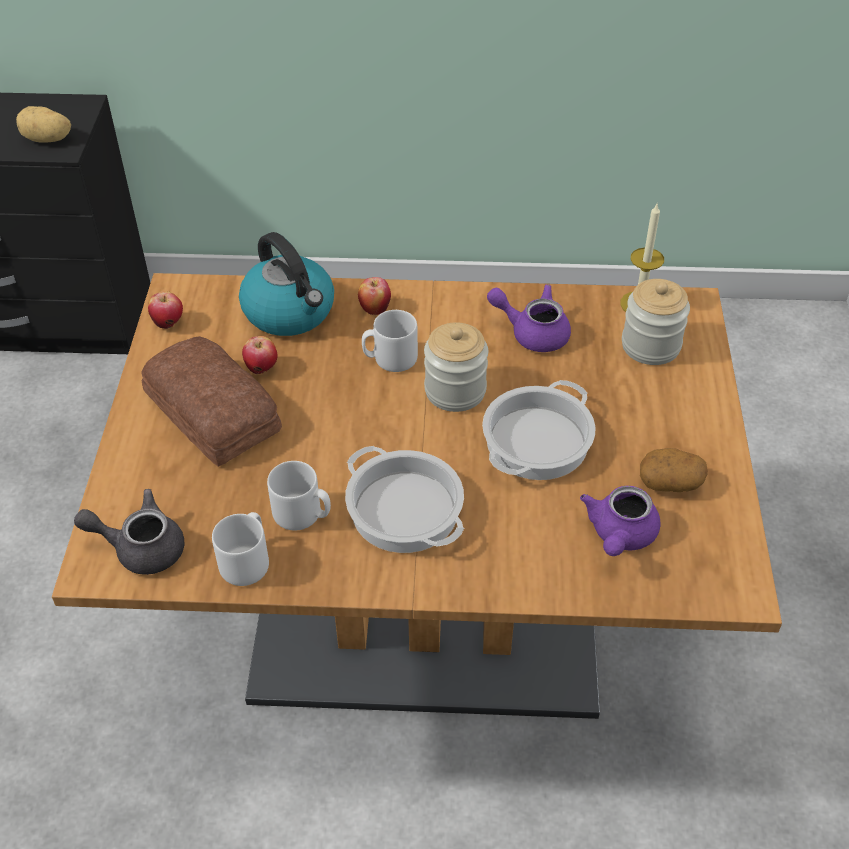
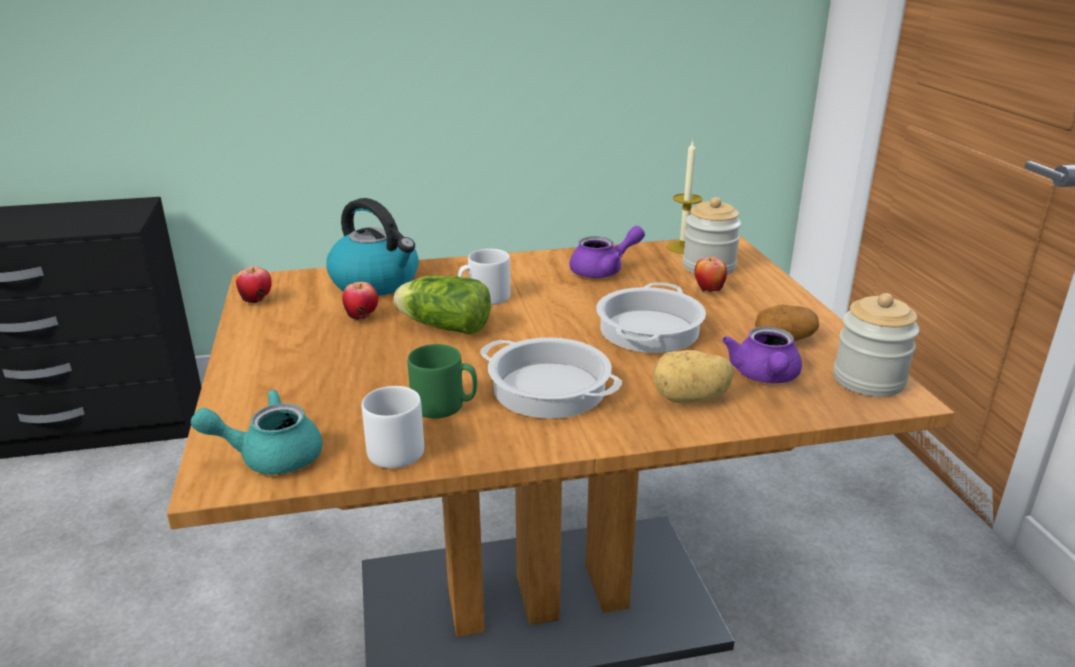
camera: 15 degrees left, 20 degrees down
(47, 140) = (107, 222): potato -> potato (690, 399)
(141, 548) = (270, 456): grey teapot -> turquoise teapot
(213, 409) = (321, 348): bread -> none
(302, 514) = (444, 406): white mug -> green mug
(335, 397) = (442, 326): none -> lettuce
(375, 309) = (455, 273): apple -> apple (708, 290)
(455, 391) = (555, 309): jar -> jar (868, 380)
(532, 332) = (604, 270): purple teapot -> purple teapot turned 150 degrees clockwise

